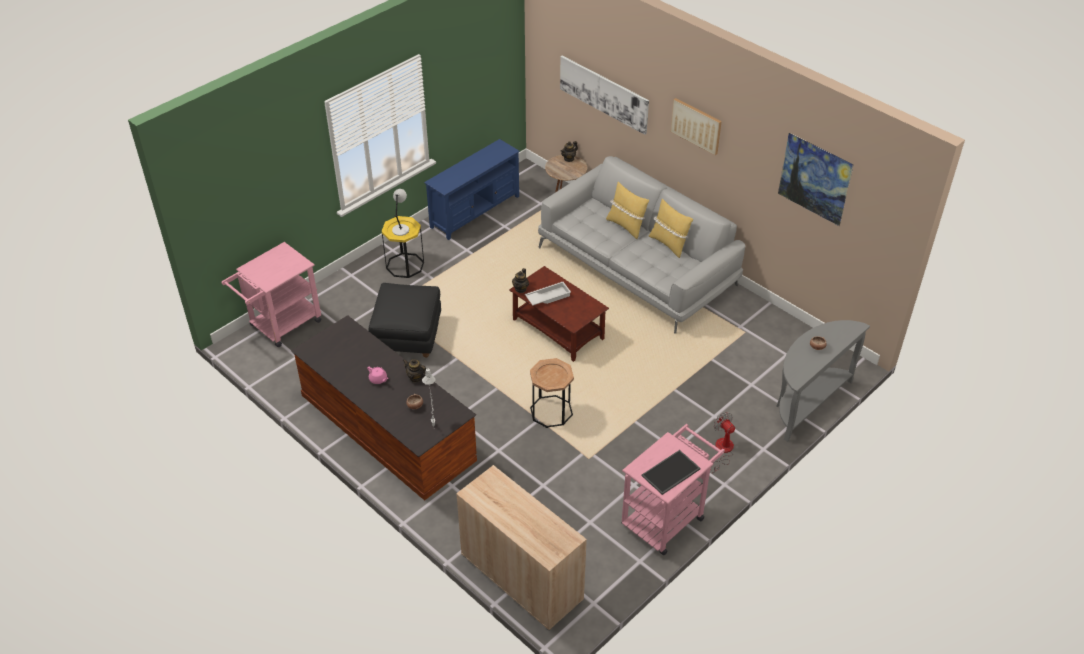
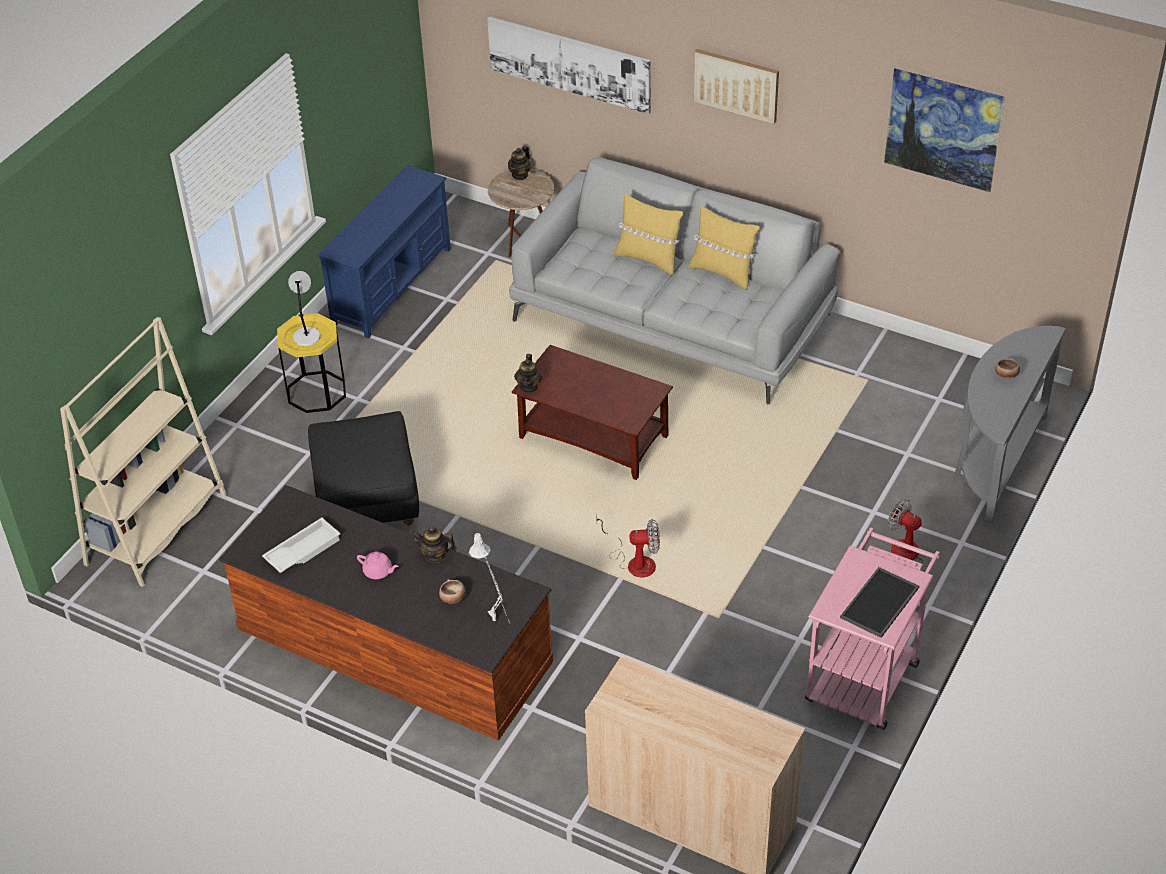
camera: 15 degrees left, 0 degrees up
(280, 326) = (157, 529): pink cart -> beige bookcase
(548, 296) = (575, 389): white tray -> white tray (302, 550)
(551, 411) = (634, 561): brown side table -> fan

